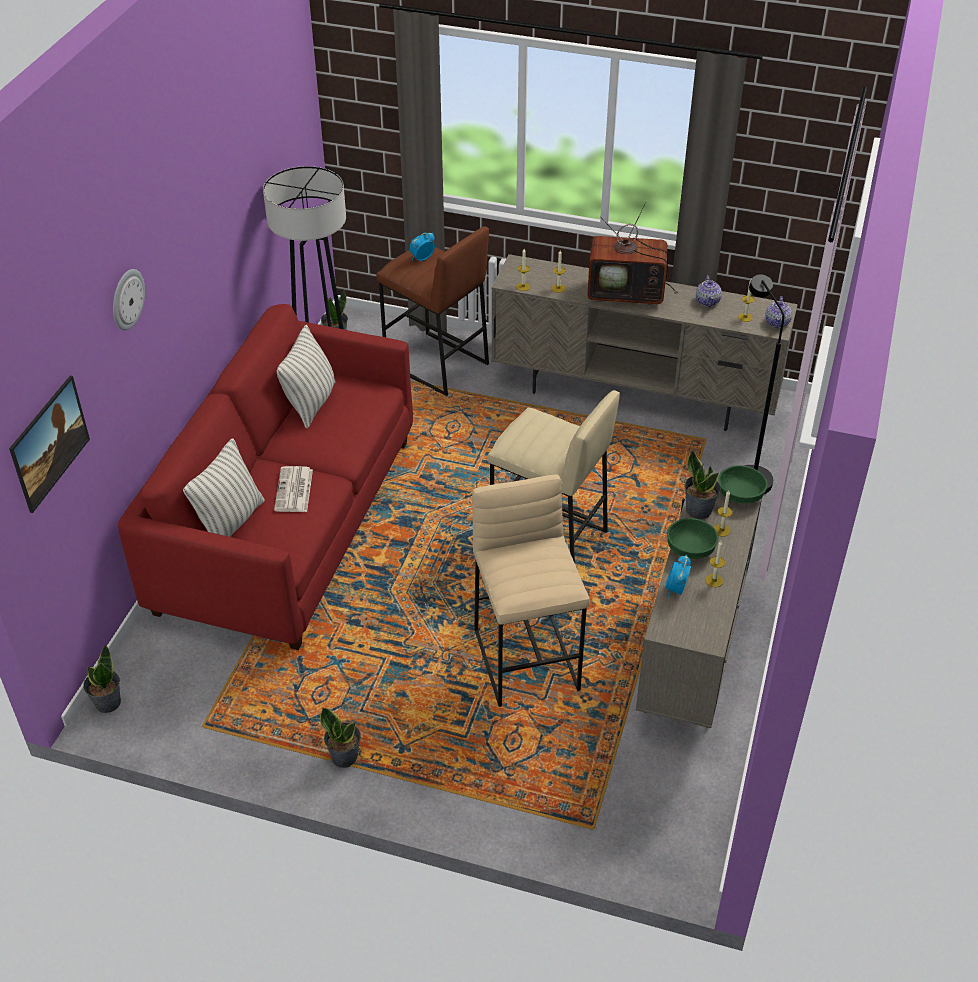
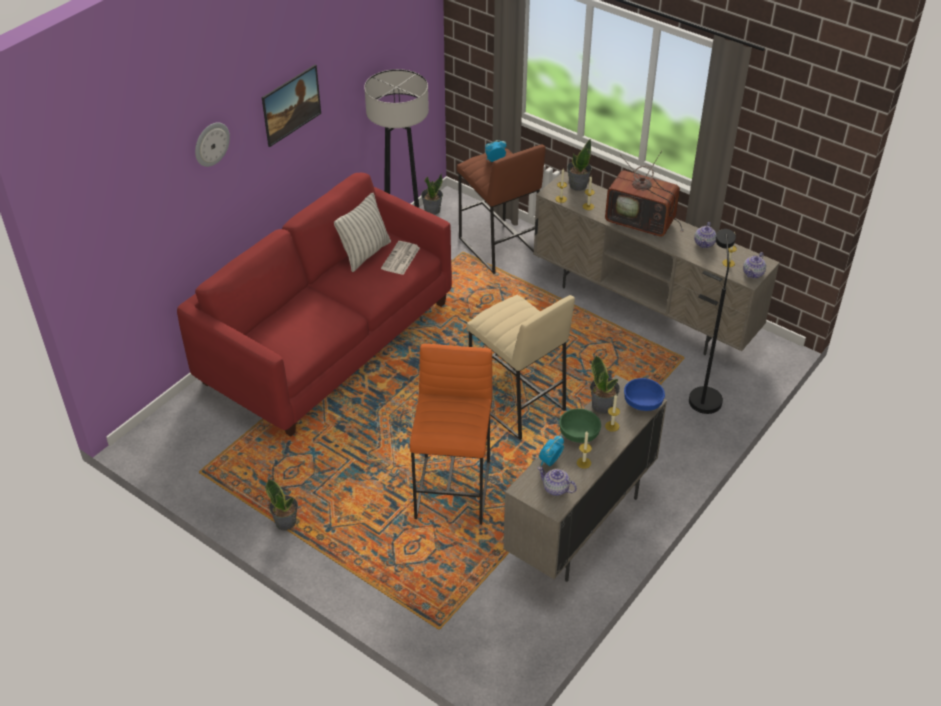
camera: 20 degrees right, 0 degrees up
(54, 459) = (123, 248): picture -> picture (293, 117)
(107, 703) = (143, 437): potted plant -> potted plant (577, 185)
(231, 522) = (264, 328): pillow -> none
(294, 491) = (319, 316): newspaper -> newspaper (400, 259)
(527, 660) = (454, 490): beige stool -> orange stool
(700, 619) = (556, 489): none -> teapot
(740, 495) = (643, 403): green bowl -> blue bowl

